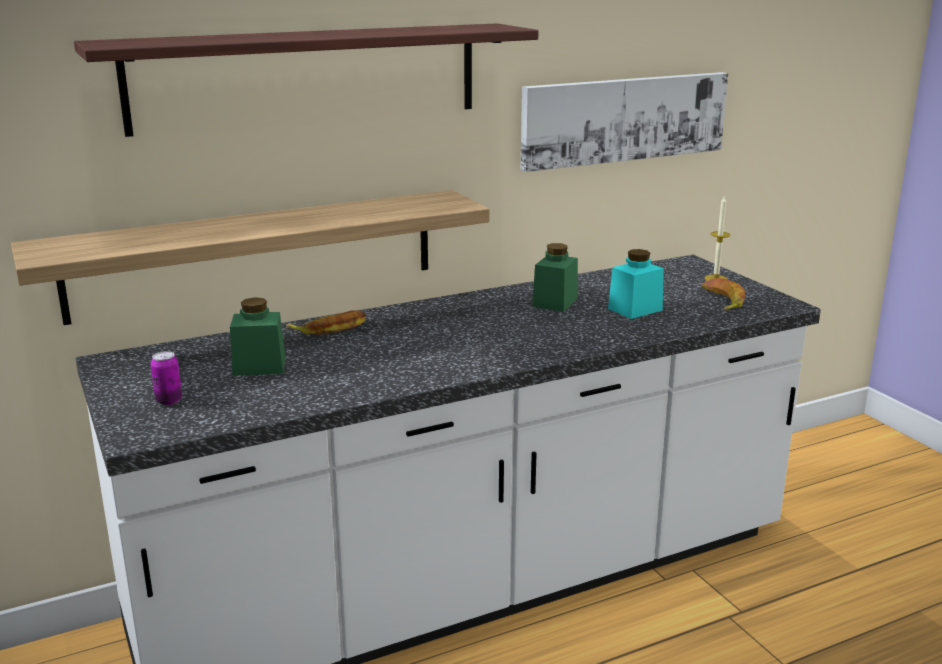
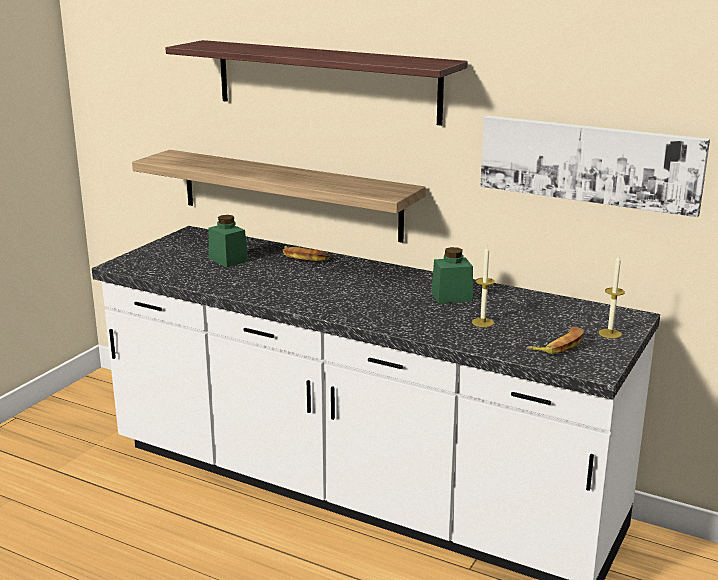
camera: 55 degrees right, 0 degrees up
(169, 401) = (162, 257): can -> none
(635, 309) = (483, 322): turquoise jar -> candle

